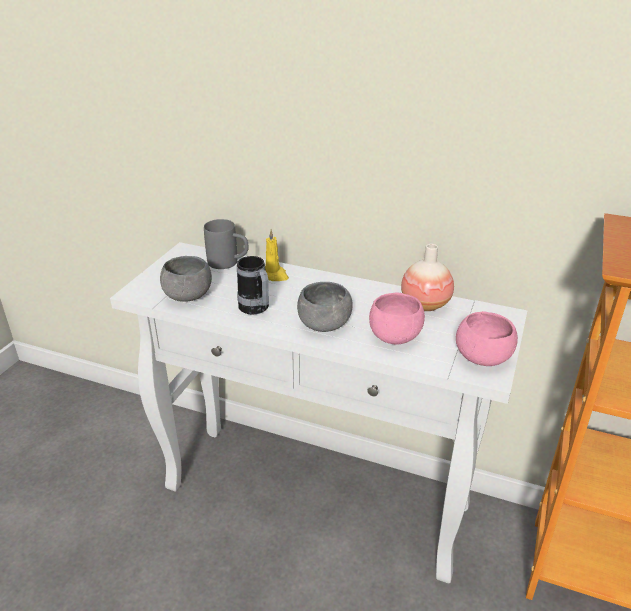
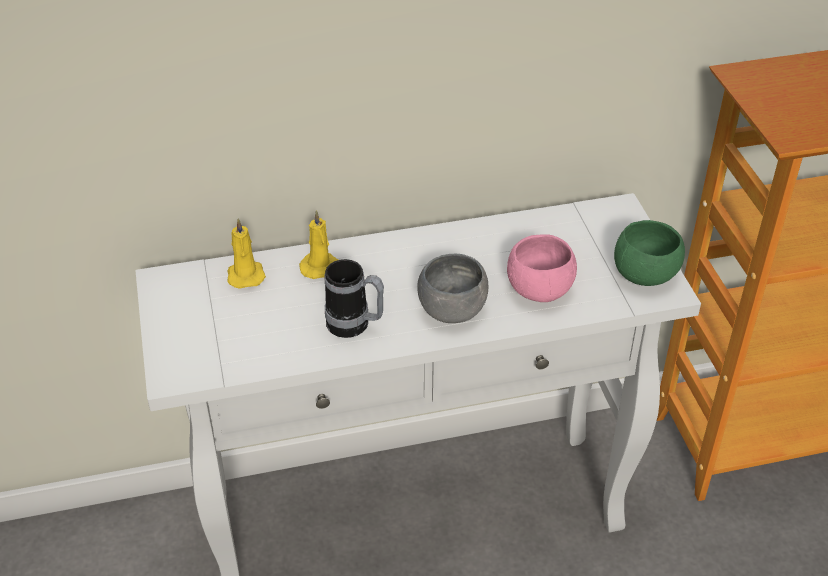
camera: 35 degrees left, 10 degrees up
(188, 296) = (250, 346): grey bowl -> none
(229, 263) = (245, 274): grey mug -> yellow candle
(425, 304) = (530, 232): vase -> none
(483, 358) = (645, 274): pink bowl -> green bowl

